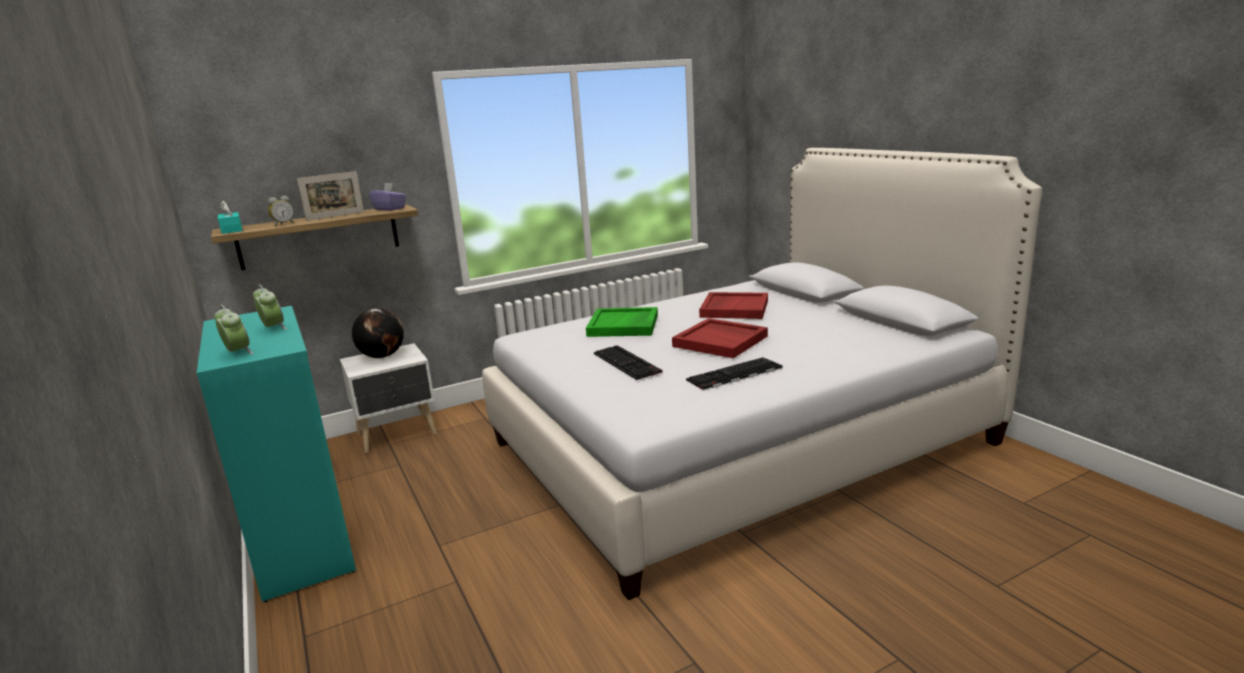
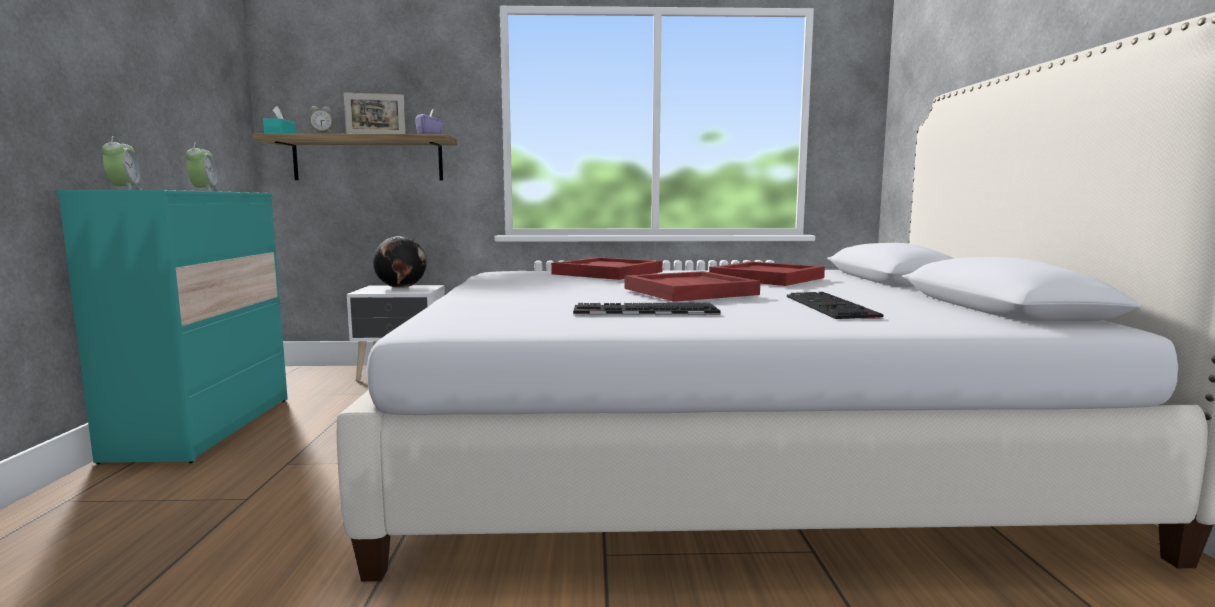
camera: 25 degrees right, 10 degrees down
(624, 325) = (608, 273): green tray -> red tray
(628, 362) = (546, 291): keyboard -> keyboard (832, 307)

